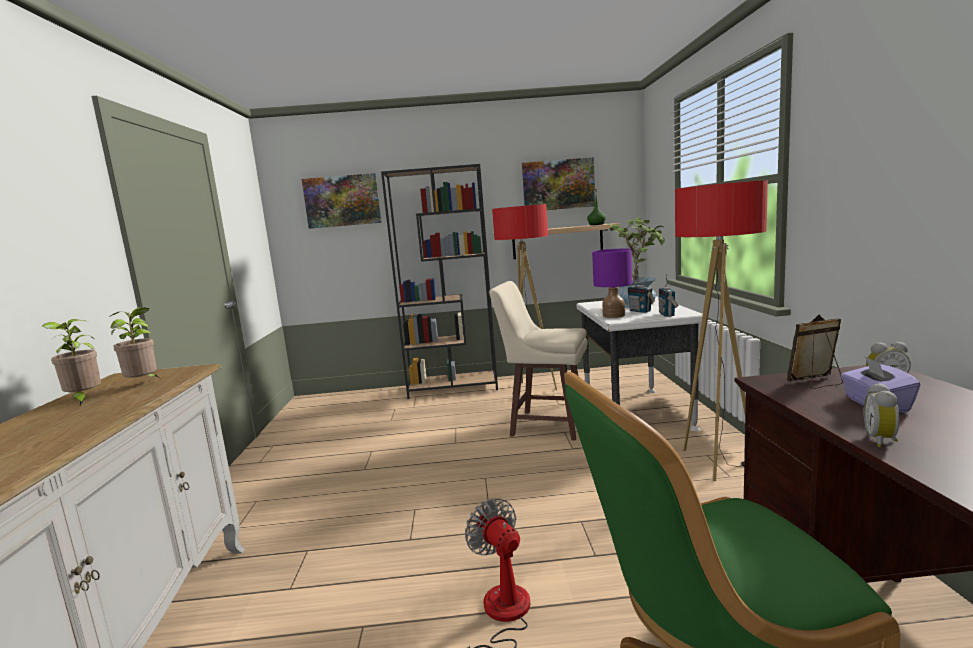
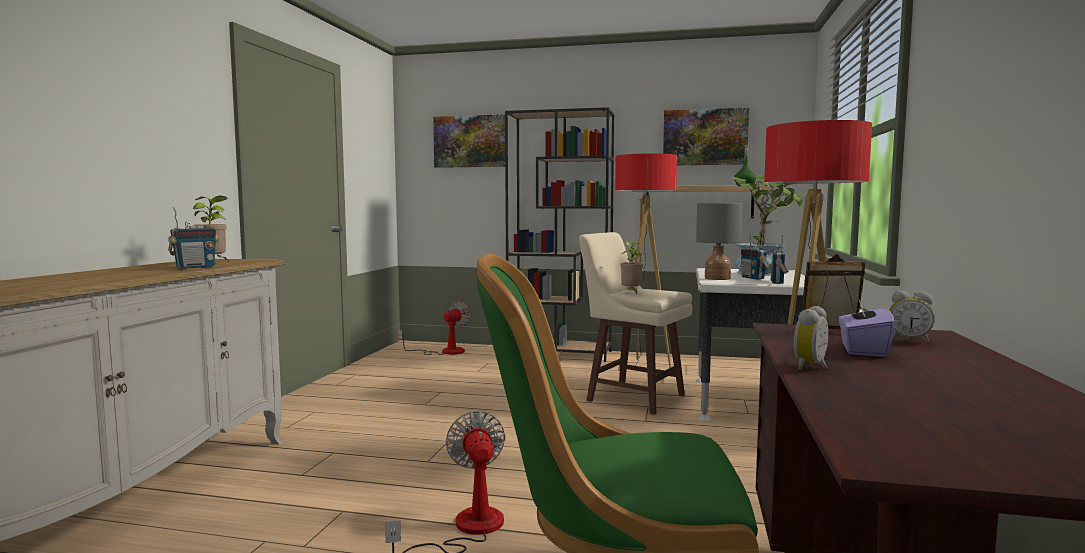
camera: 15 degrees right, 5 degrees down
(84, 400) = (162, 265): potted plant -> potted plant (631, 293)
(132, 398) = (195, 267): none -> radio
(346, 403) = (444, 352): none -> fan
(614, 315) = (717, 278): purple table lamp -> grey table lamp

